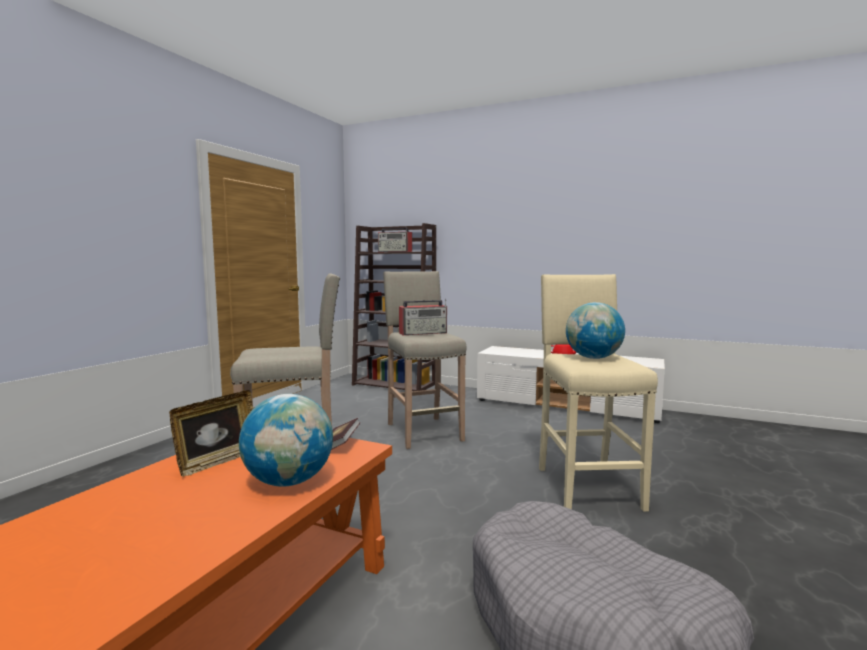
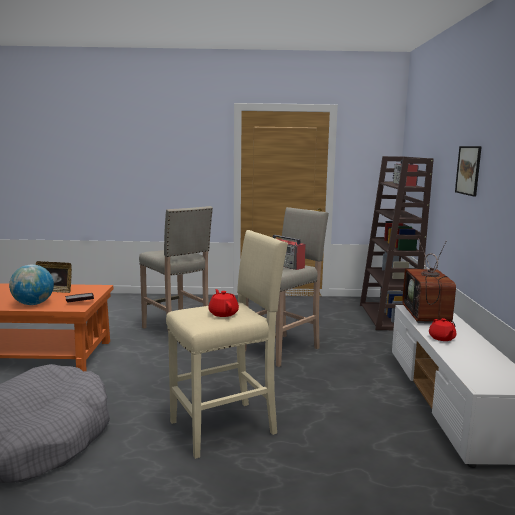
camera: 65 degrees right, 5 degrees up
(507, 230) = (468, 170): none -> picture
(515, 352) = (428, 317): none -> television
(593, 358) = (223, 313): globe -> red teapot

